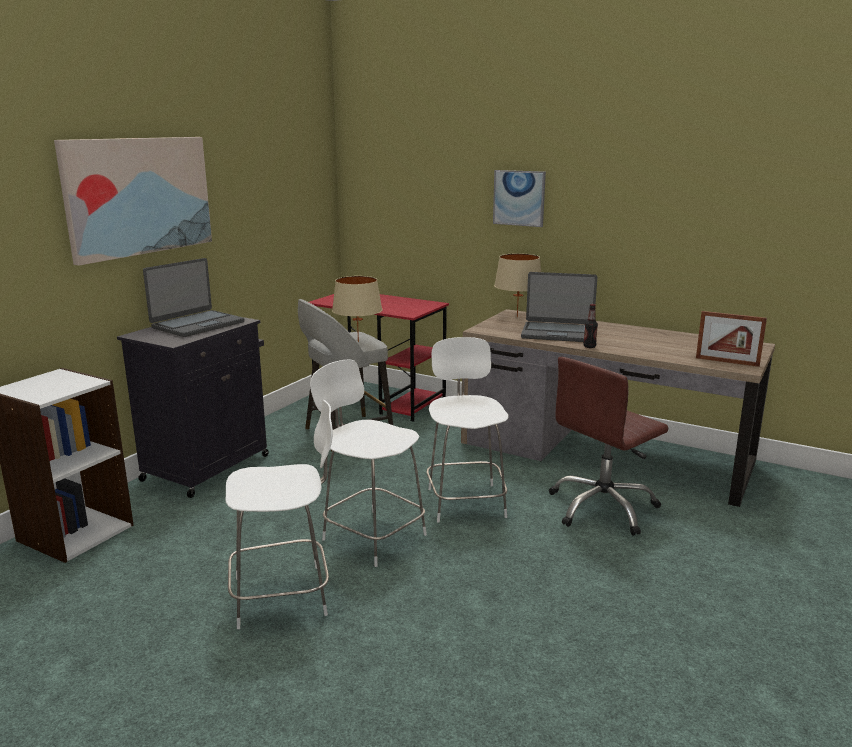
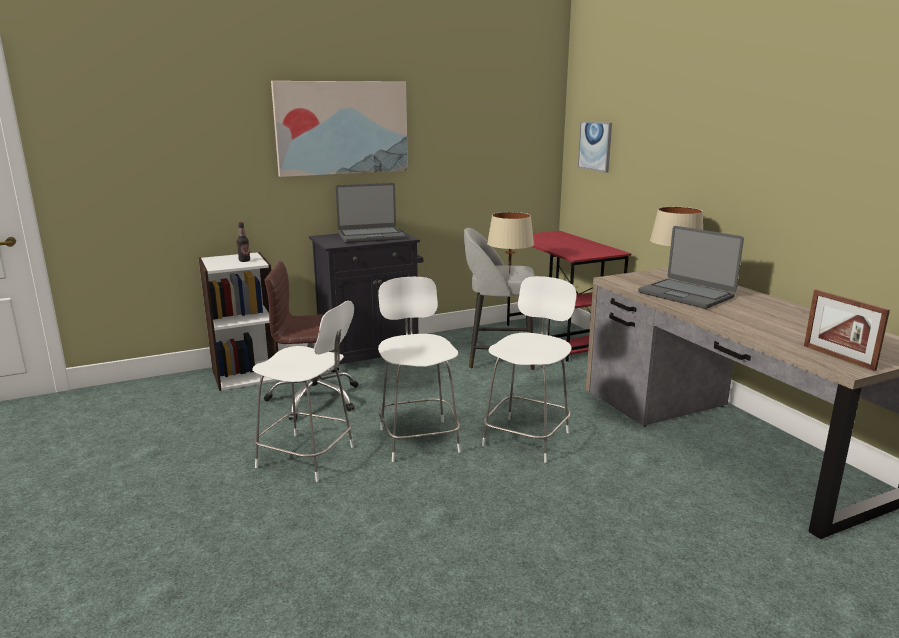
camera: 35 degrees right, 0 degrees up
(519, 198) = (700, 148): picture -> picture (595, 146)
(589, 346) = (696, 312): bottle -> bottle (244, 261)
(603, 508) = (652, 486): brown office chair -> brown office chair (314, 399)

